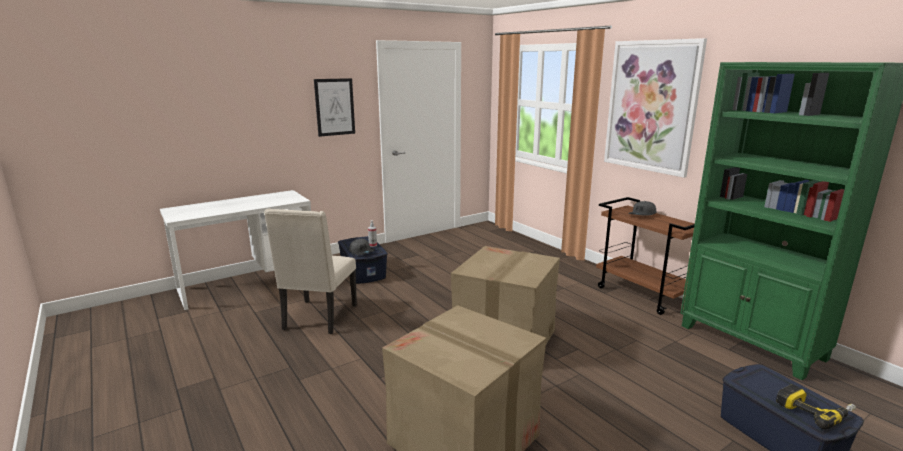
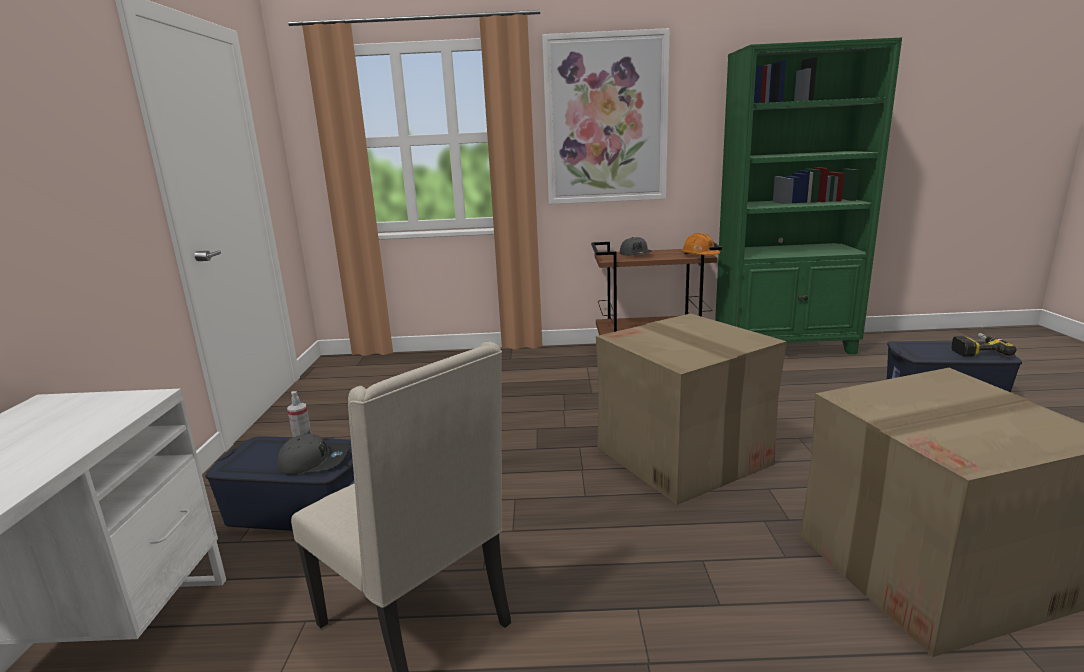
camera: 55 degrees left, 0 degrees up
(335, 107) = (74, 150): picture -> none
(675, 230) = (699, 255): none -> orange hard hat

